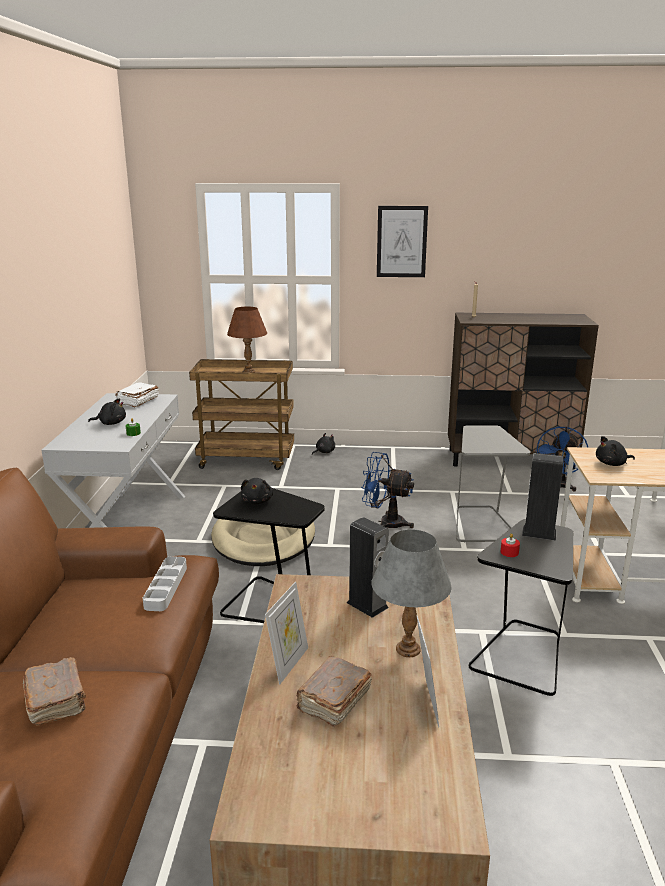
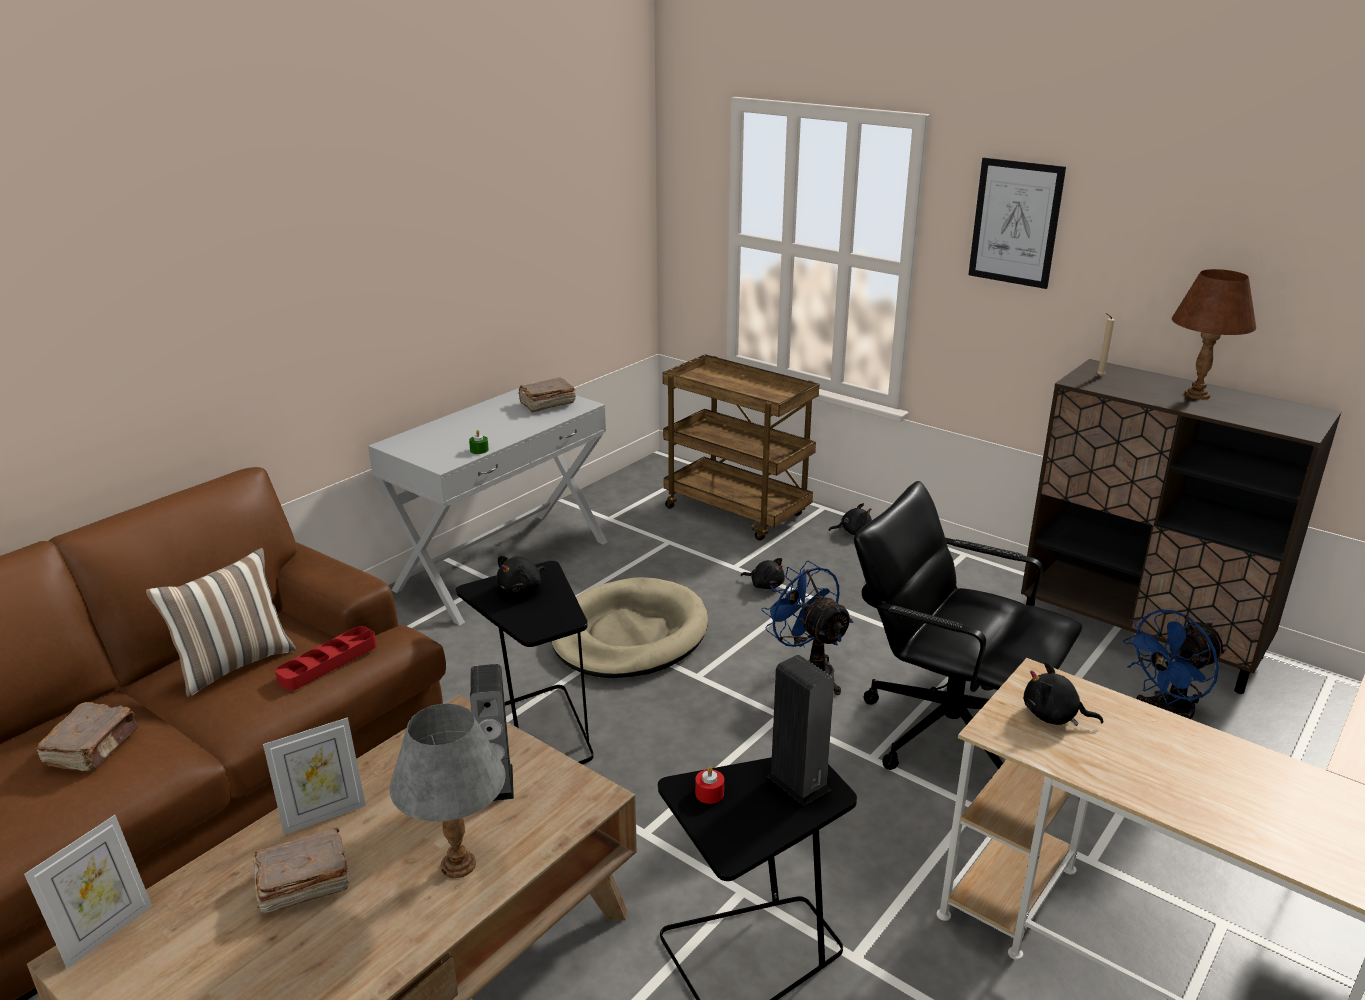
camera: 35 degrees right, 5 degrees up
(91, 613) = (234, 664): none -> pillow
(111, 423) = (477, 428): black plush toy -> black plush toy (765, 585)
(137, 401) = (546, 404): white book -> brown book
(166, 587) = (328, 663): grey tray -> red tray
(248, 372) = (749, 388): brown table lamp -> brown table lamp (1196, 395)
(425, 703) = (381, 943): picture frame -> picture frame (105, 932)
(481, 525) = (947, 731): grey side table -> black office chair

